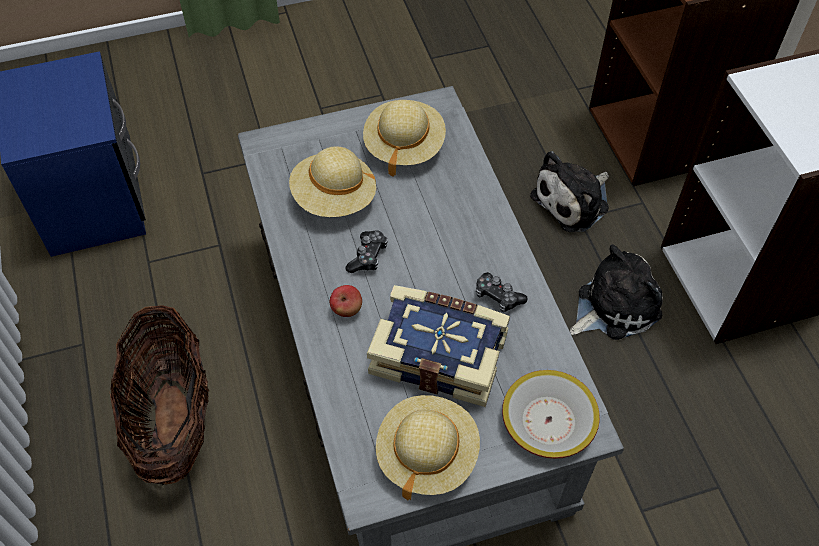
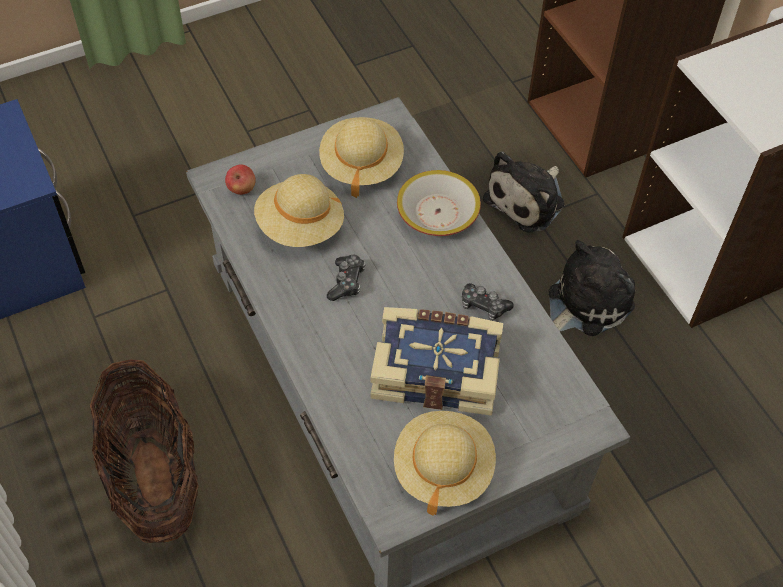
camera: 10 degrees left, 0 degrees up
(347, 309) = (336, 338): apple -> apple (242, 189)
(548, 420) = (554, 420): bowl -> bowl (438, 212)

